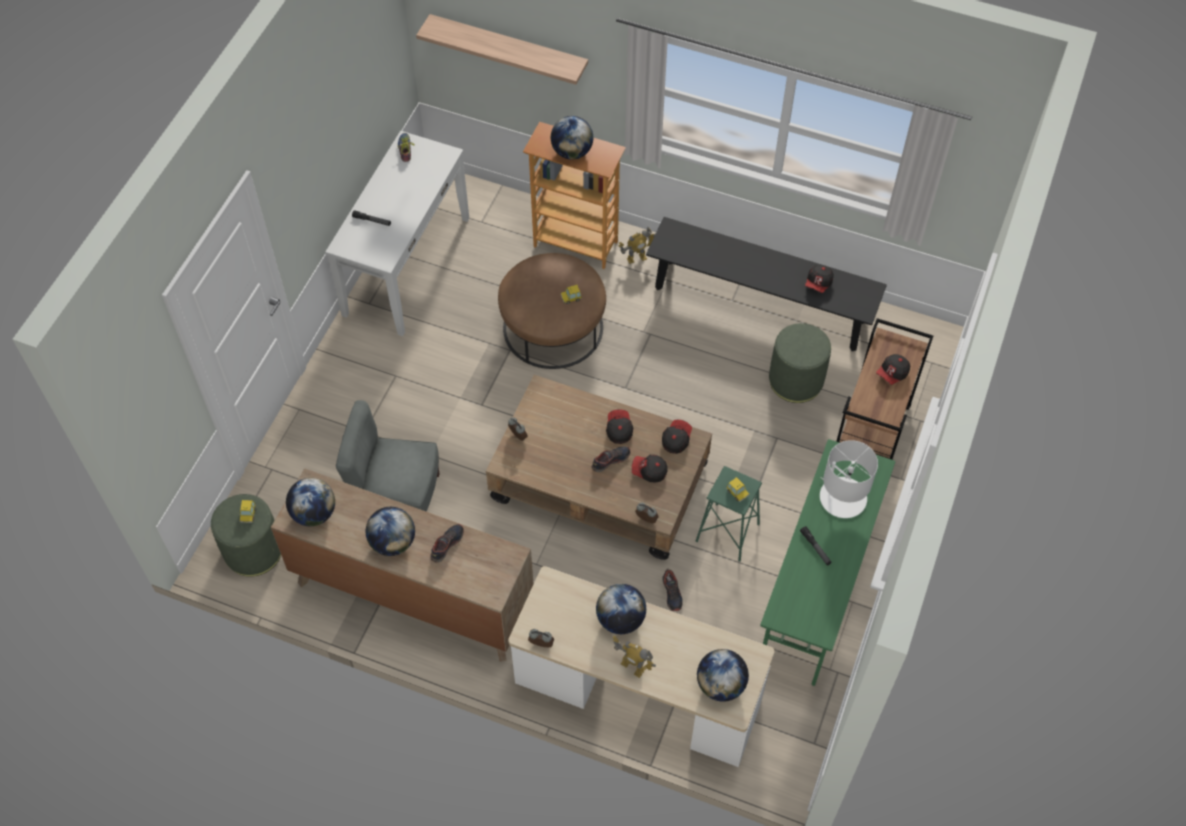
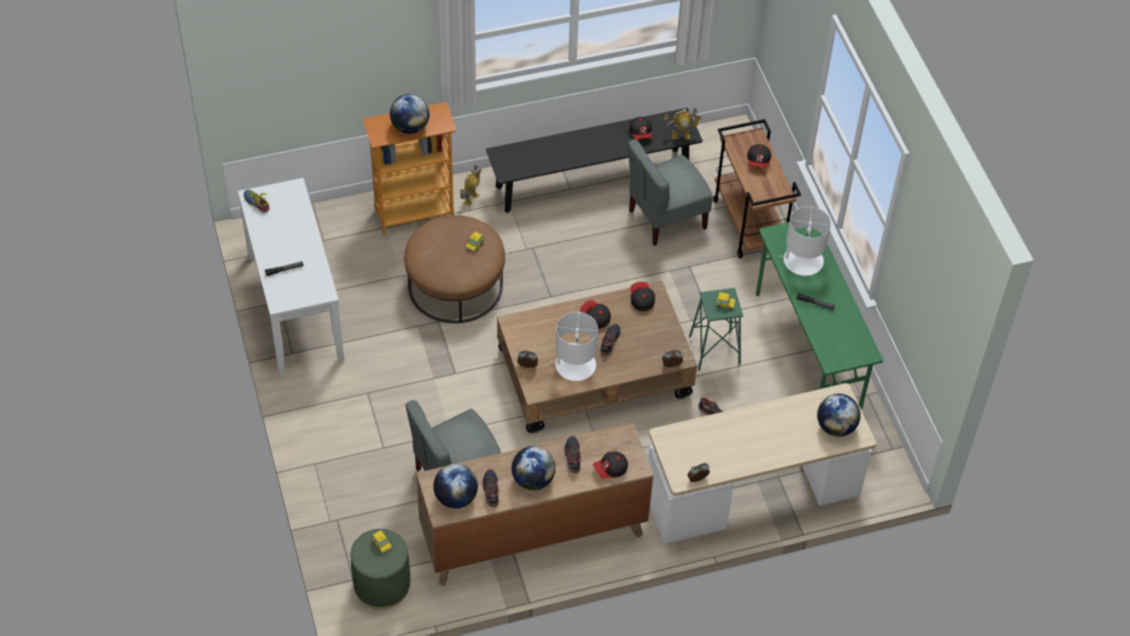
camera: 40 degrees left, 5 degrees down
(349, 527) = (491, 490): none -> shoe
(508, 48) = (315, 69): shelf -> none
(560, 462) = (575, 365): none -> white table lamp
(620, 619) = (734, 429): globe -> none
(633, 666) = (770, 453): toy robot -> toy robot (681, 136)
(649, 471) = (643, 332): cap -> cap (610, 469)
(795, 380) = (666, 219): green ottoman -> grey chair

